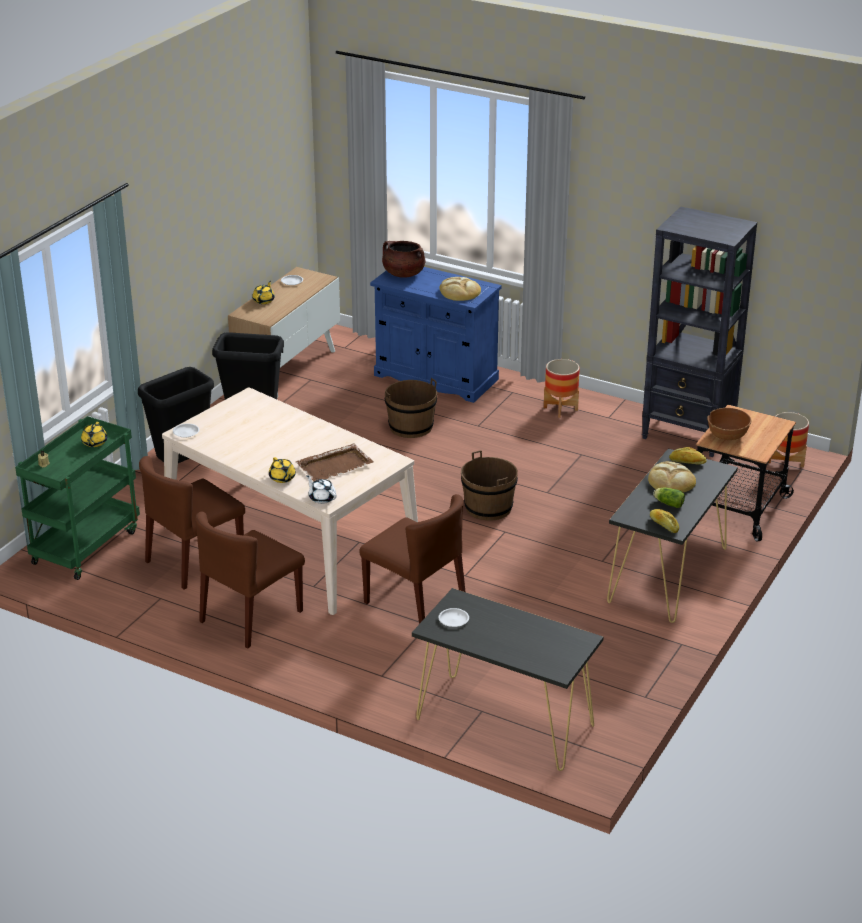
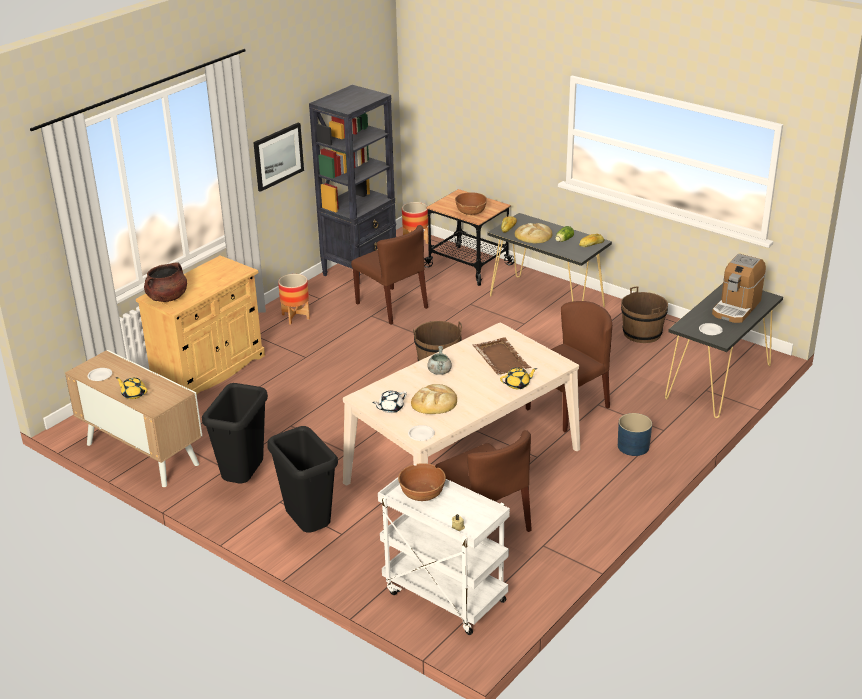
camera: 80 degrees left, 0 degrees up
(86, 546) = (443, 596): green cart -> white cart
(94, 443) = (422, 494): yellow teapot -> brown bowl
(251, 617) = (578, 492): brown chair -> brown chair (392, 306)
(303, 432) = (439, 371): none -> grey cooking pot
(322, 498) = (553, 367): white teapot -> white teapot (390, 408)
(343, 653) = (633, 446): none -> blue planter
(411, 427) = (292, 390): brown bucket -> brown bucket (642, 333)
(435, 377) = (209, 371): blue cabinet -> beige cabinet
(459, 292) = (223, 274): bread -> bread (434, 402)
(521, 642) = (736, 307): none -> coffee machine
(629, 240) = (278, 156): none -> picture

